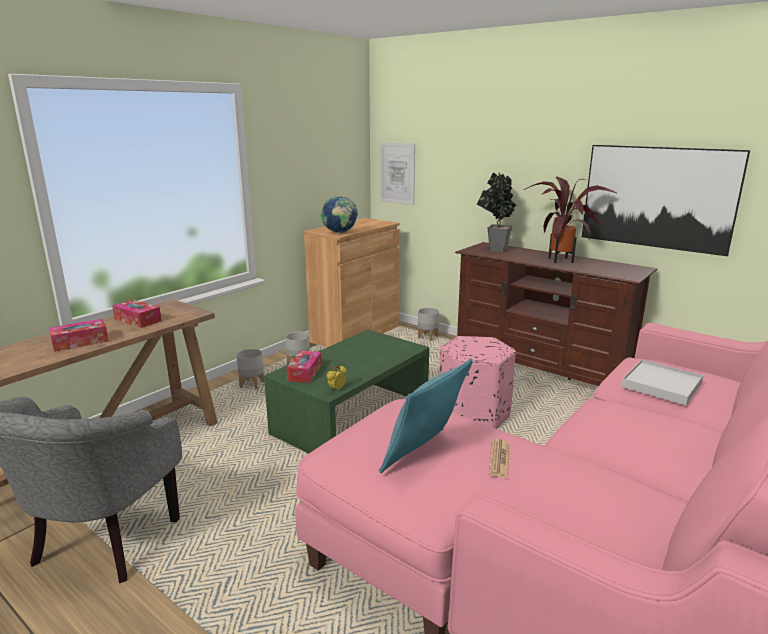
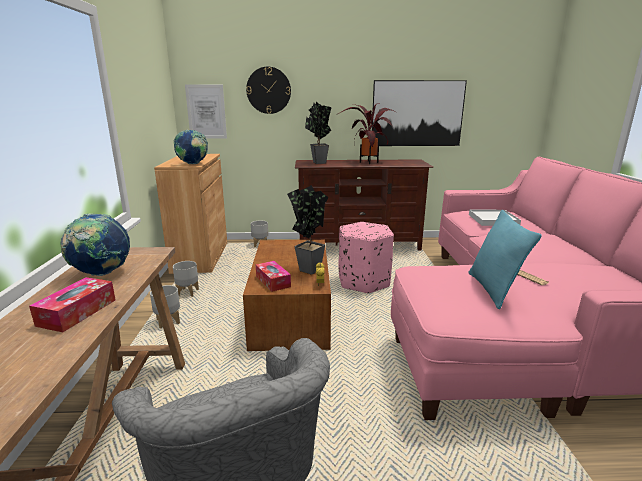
camera: 40 degrees left, 0 degrees up
(137, 320) = (102, 273): tissue box -> globe
(353, 417) = (292, 312): green coffee table -> brown coffee table
(355, 371) = (308, 268): none -> potted plant
(461, 152) = (268, 90): none -> wall clock

